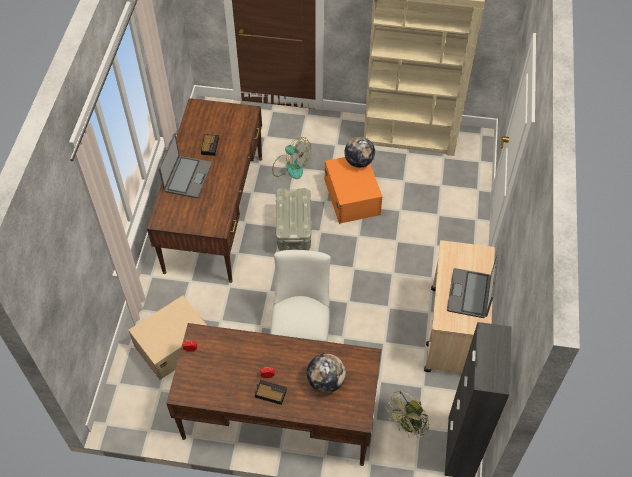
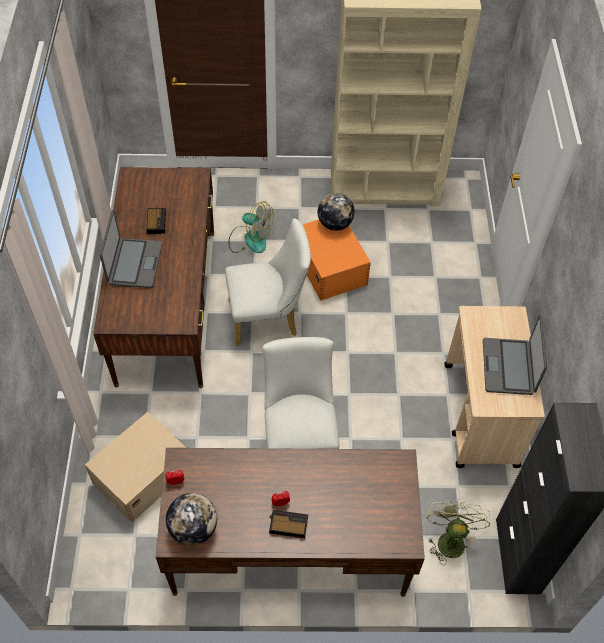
camera: 10 degrees left, 0 degrees up
(294, 233) = (268, 318): grey storage box -> white chair
(326, 381) = (355, 500): globe -> globe (193, 528)
(408, 426) = (450, 538): green fan -> green fan turned 150 degrees clockwise

